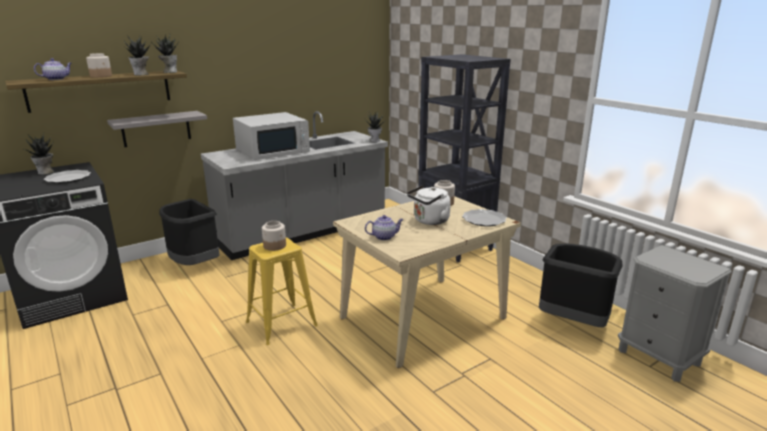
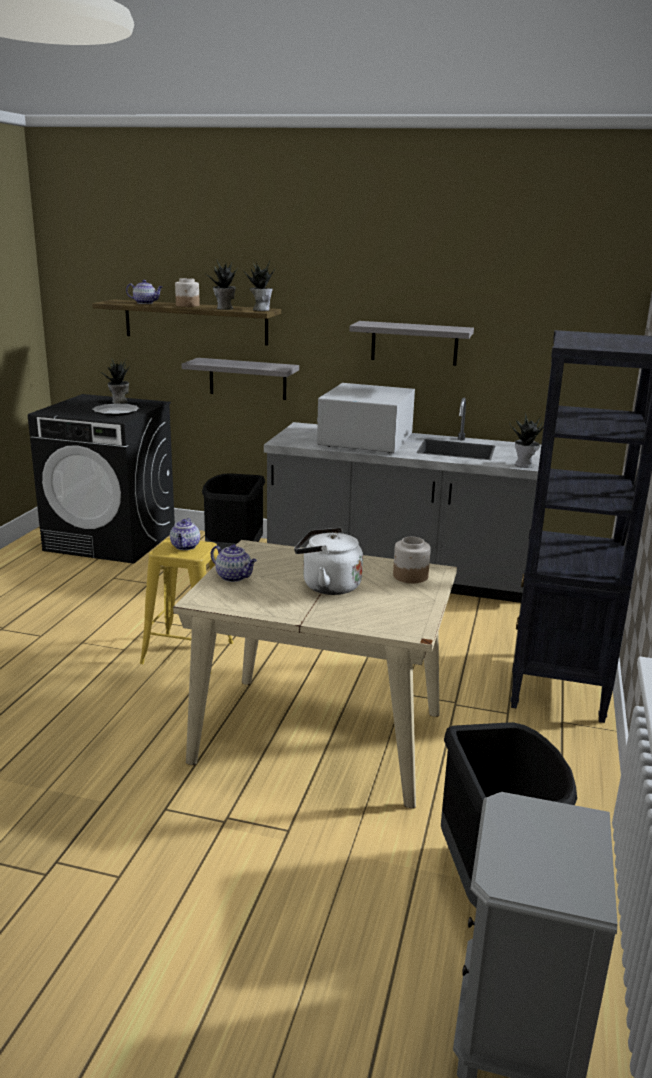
camera: 50 degrees right, 0 degrees up
(273, 151) = (365, 440): white microwave -> white microwave turned 90 degrees clockwise
(274, 82) = (414, 343): none -> grey shelf
(275, 246) = (185, 547): jar -> teapot
(484, 219) = (394, 617): plate -> none

